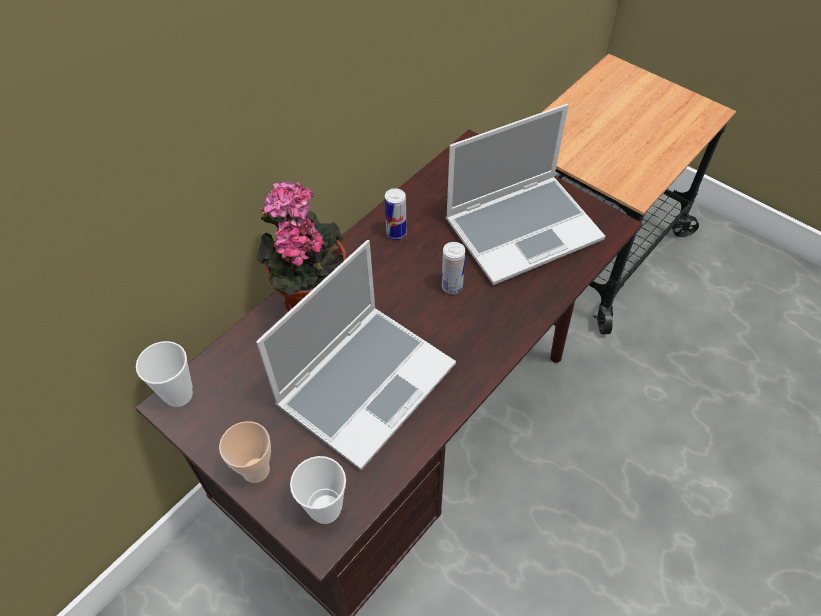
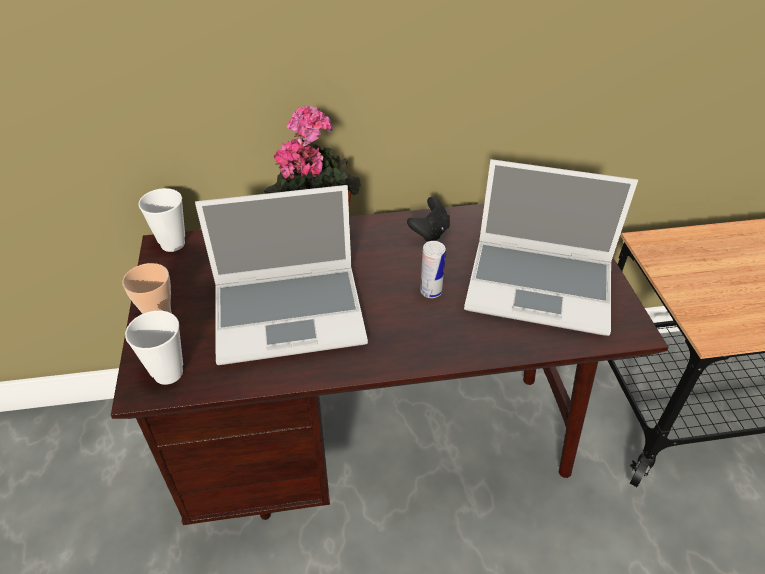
camera: 40 degrees right, 10 degrees down
(396, 233) = (430, 233): can -> black game controller

